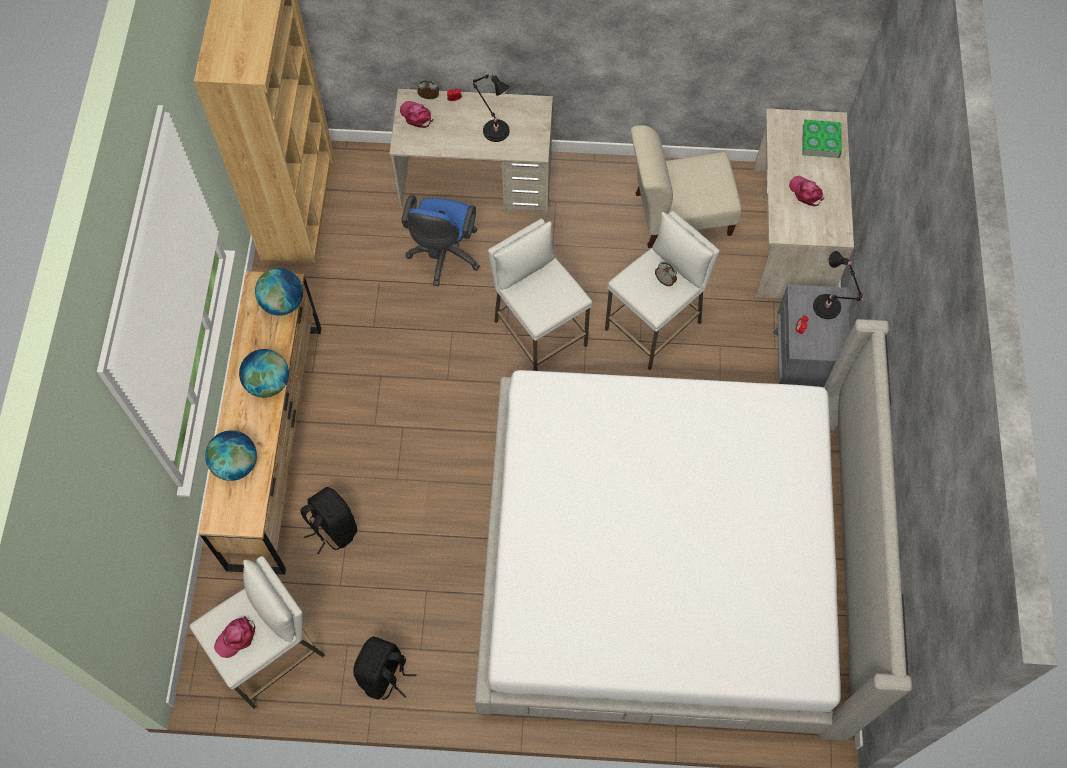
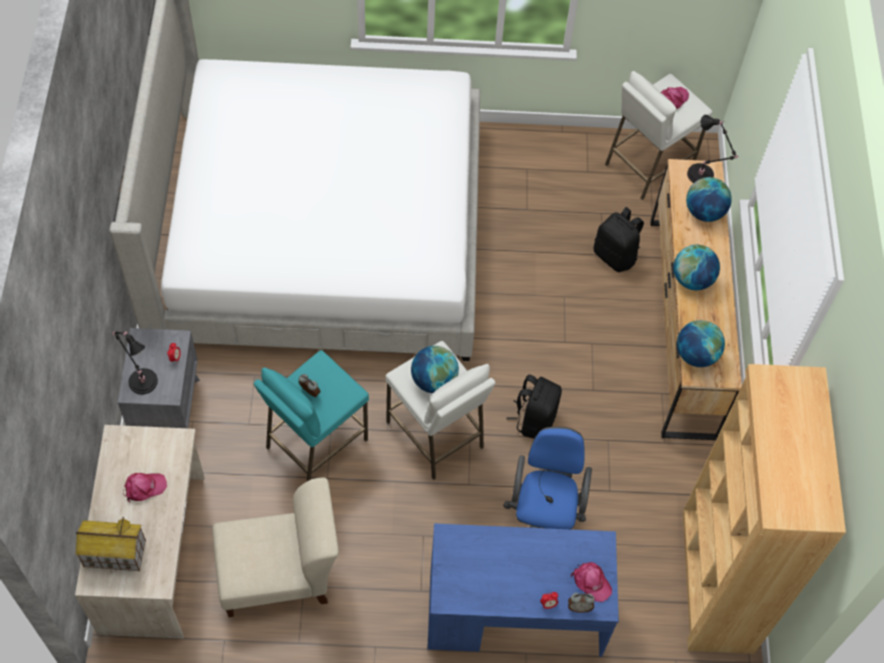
camera: 175 degrees right, 5 degrees down
(385, 675) = (554, 151): black backpack -> black backpack (534, 419)
(476, 183) = (514, 613): beige desk -> blue desk
(494, 129) = (498, 564): black table lamp -> black table lamp (702, 176)
(545, 291) = (434, 380): none -> globe
(654, 326) = (316, 443): white stool -> turquoise stool
(806, 192) = (144, 487): pink cap -> pink cap turned 75 degrees counterclockwise
(821, 141) = (114, 553): book -> toy house

